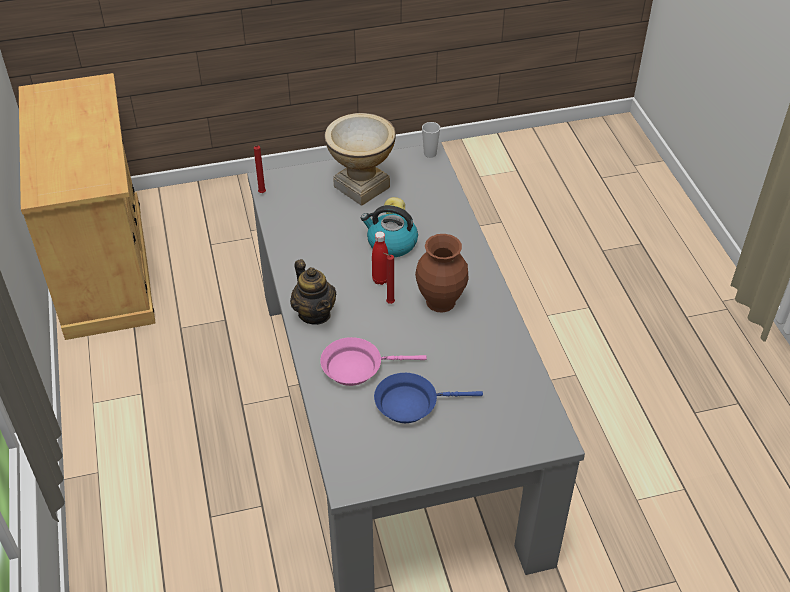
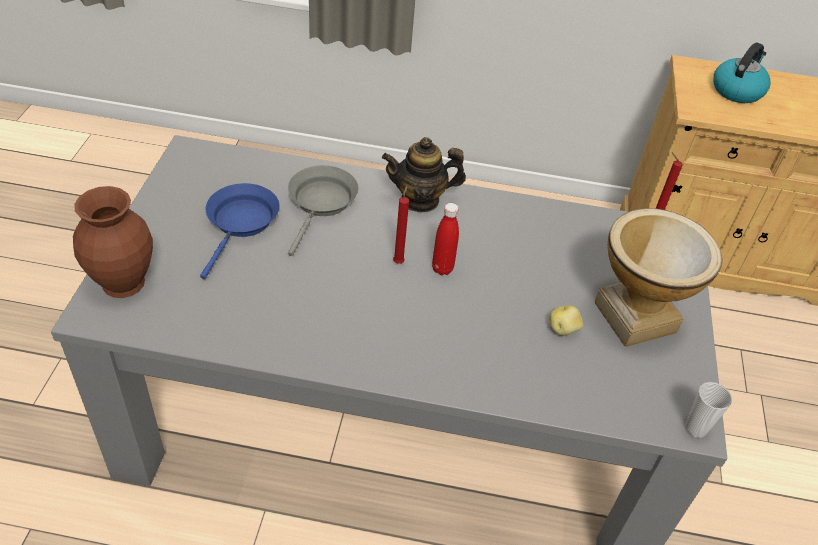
camera: 110 degrees right, 0 degrees up
(357, 367) = (321, 203): pink frying pan -> grey frying pan
(391, 243) = (503, 303): kettle -> kettle (737, 90)
(441, 302) = (370, 308): brown vase -> brown vase (122, 283)

